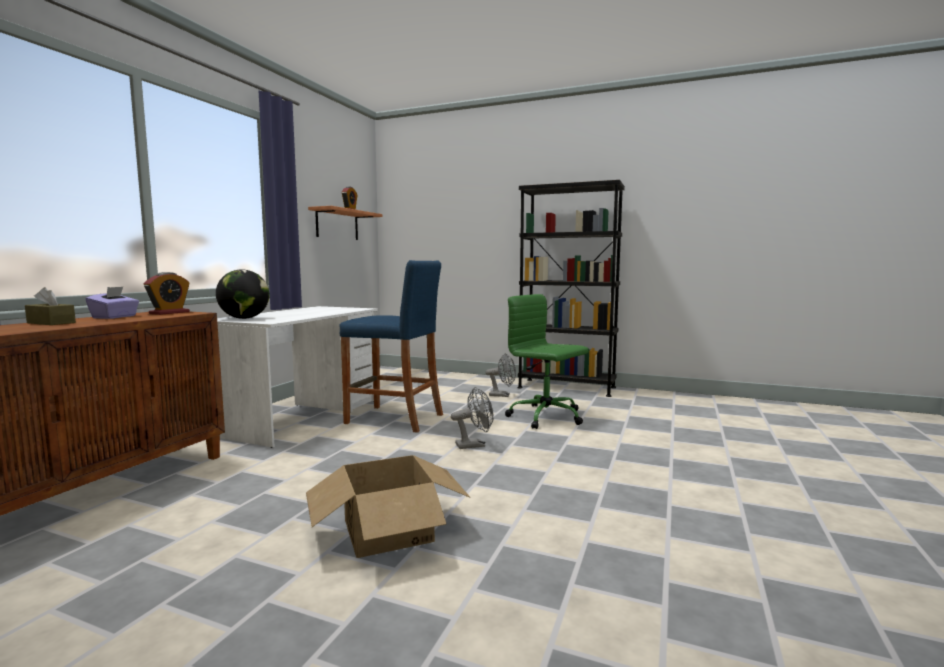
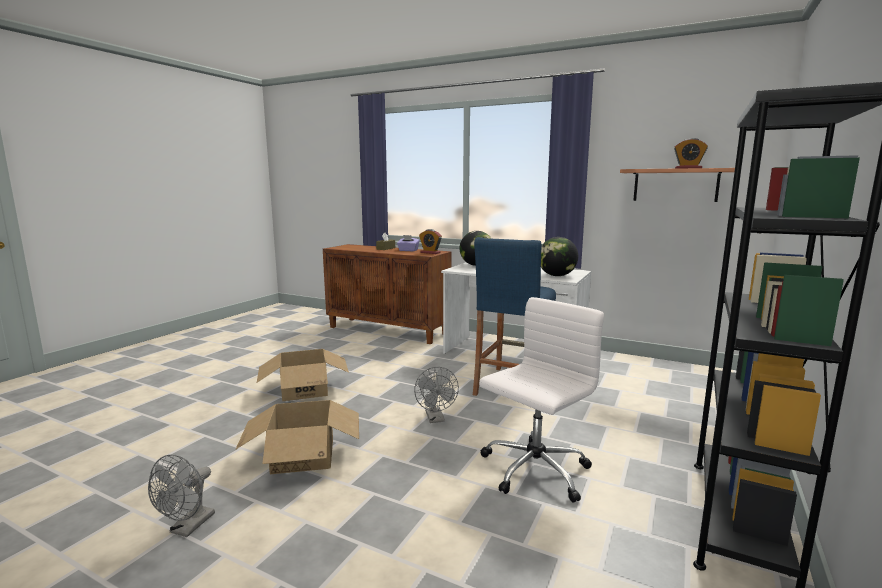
camera: 95 degrees right, 5 degrees up
(341, 309) = (556, 276): none -> globe
(503, 395) = (637, 447): grey fan -> grey fan (188, 528)
(547, 417) = (533, 471): green office chair -> white office chair
(578, 496) = (303, 456): none -> cardboard box

